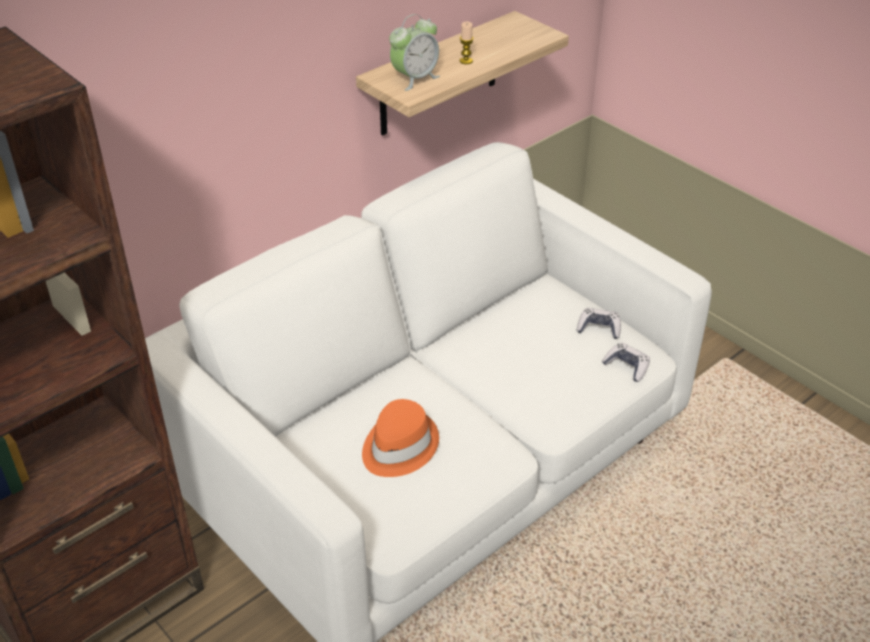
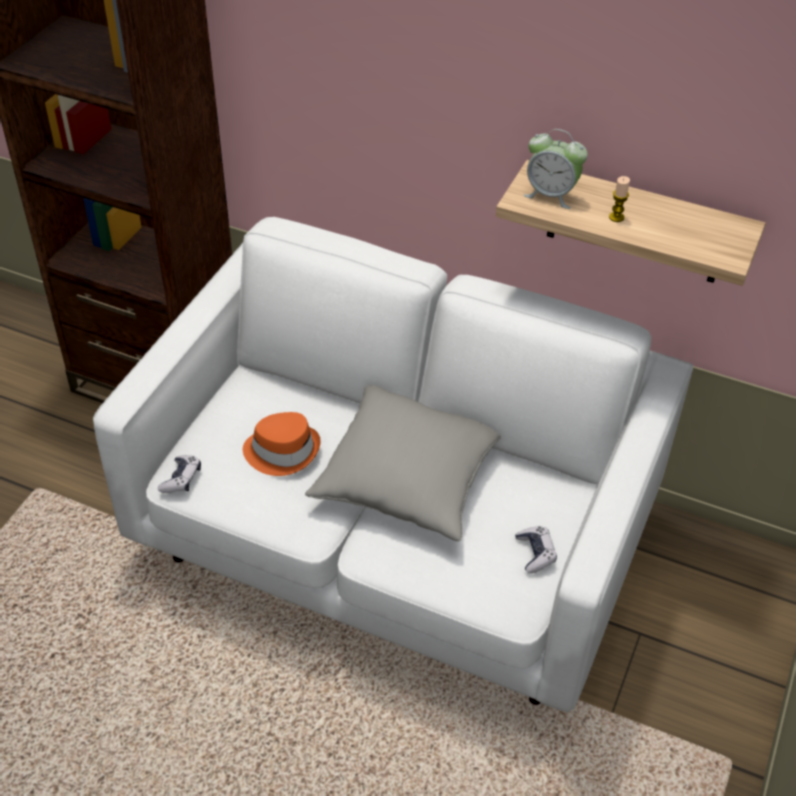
camera: 65 degrees right, 5 degrees up
(480, 373) = (409, 477): none -> grey pillow
(626, 367) = (488, 593): game controller -> game controller (181, 479)

